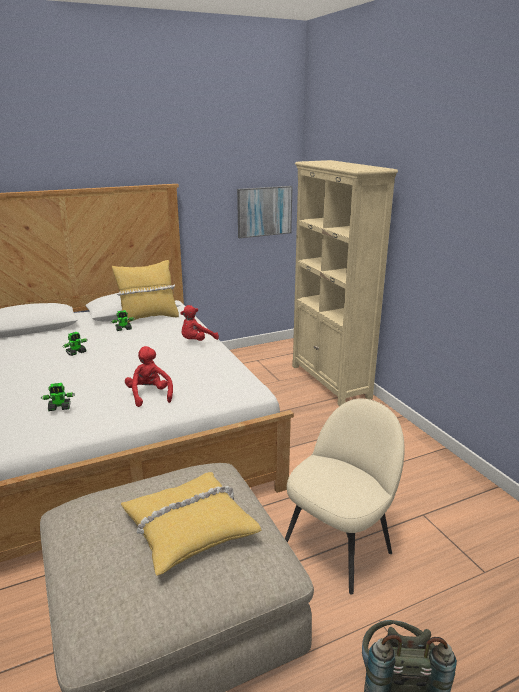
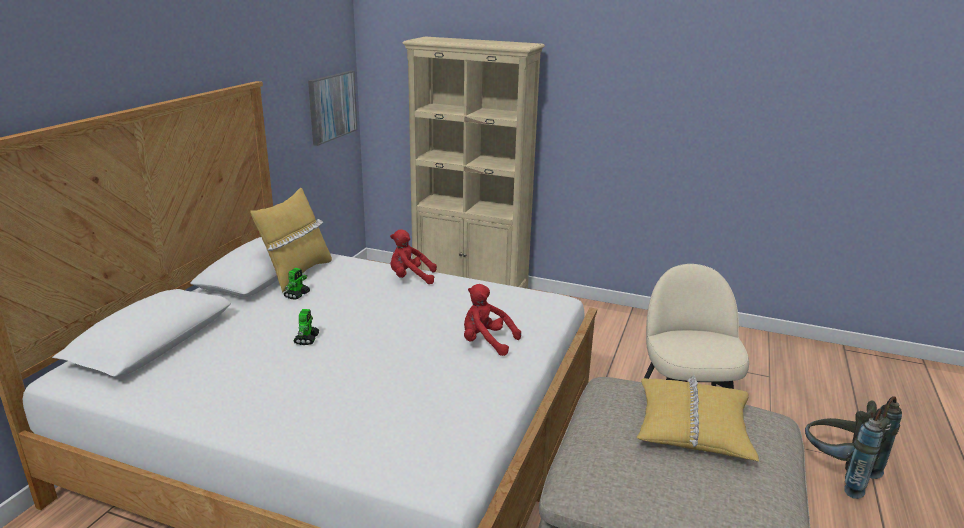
camera: 45 degrees left, 0 degrees up
(60, 408) = (438, 393): toy robot -> none
(197, 341) = (410, 278): red plush toy -> red plush toy turned 90 degrees clockwise

